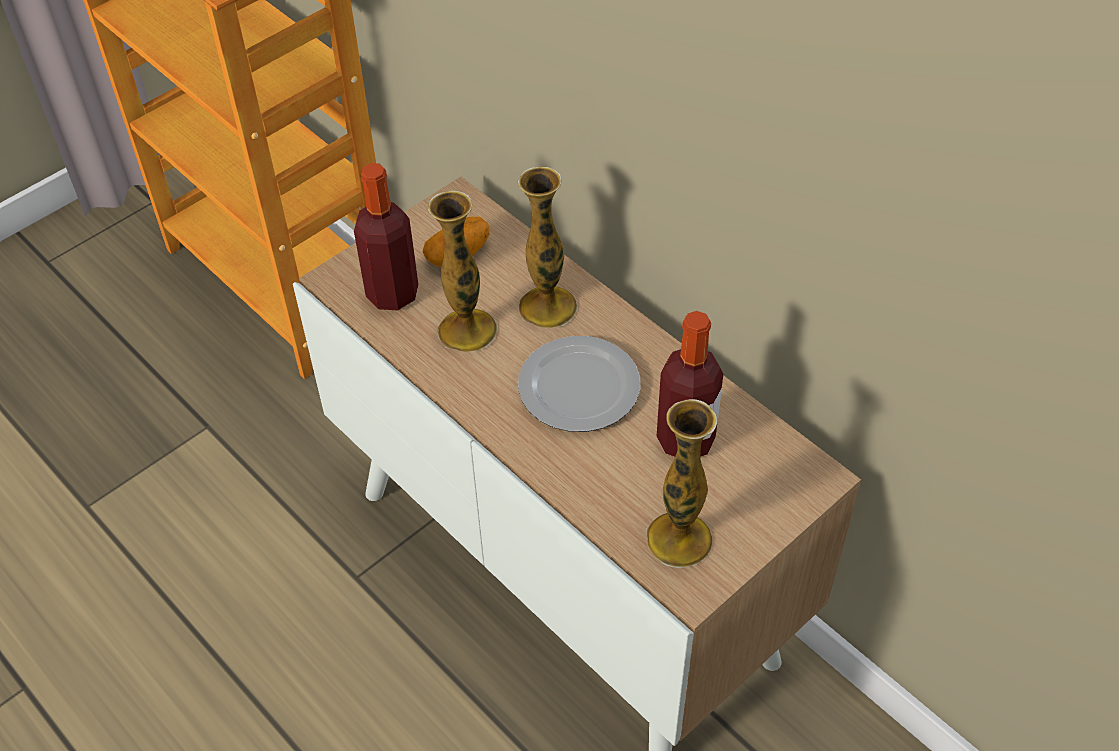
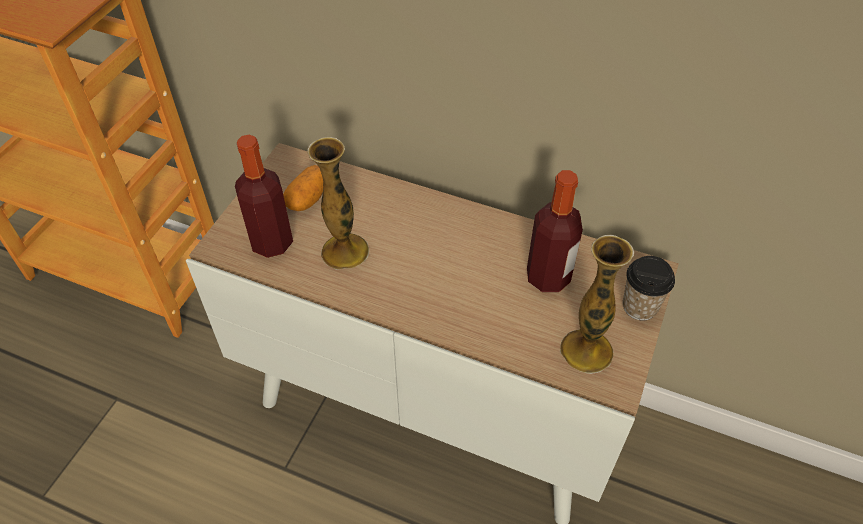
camera: 25 degrees left, 0 degrees up
(548, 307) = (395, 215): vase -> none
(579, 389) = (452, 266): plate -> none
(776, 512) = (640, 306): none -> cup

